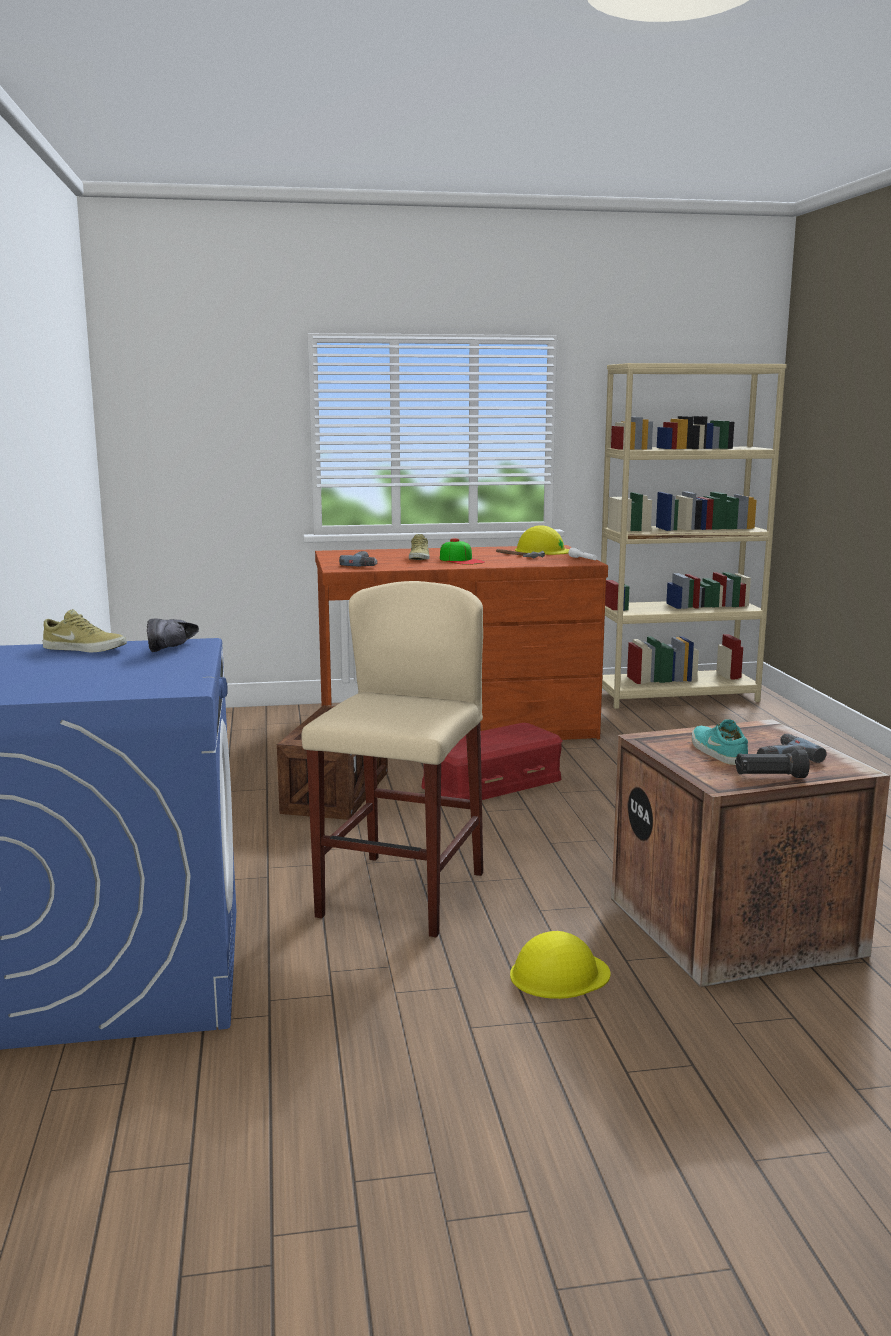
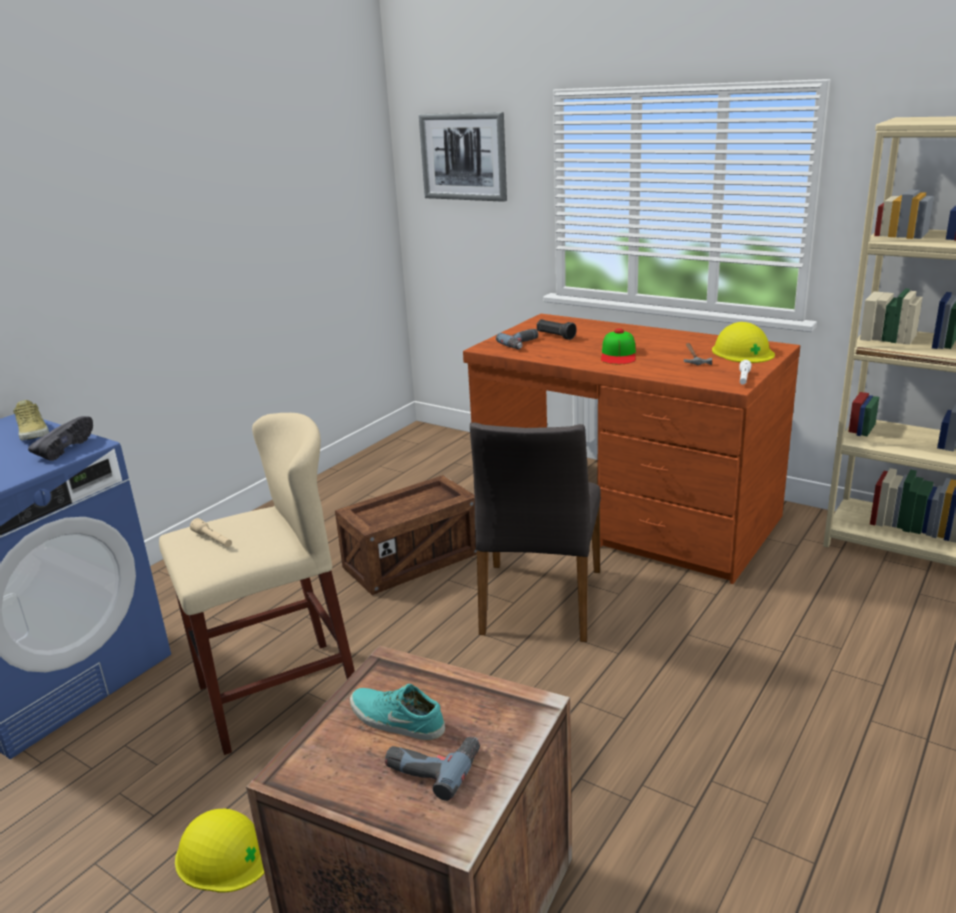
camera: 45 degrees right, 10 degrees up
(174, 648) = (63, 448): black shoe -> black shoe turned 150 degrees clockwise
(196, 398) = (463, 156): none -> picture
(379, 711) = (213, 540): none -> beige flashlight
(420, 558) = (591, 343): beige shoe -> none
(492, 783) = (539, 601): red storage box -> grey chair
(717, 752) = (395, 721): turquoise shoe -> turquoise shoe turned 90 degrees counterclockwise
(770, 777) = (351, 791): black flashlight -> black flashlight (555, 336)

